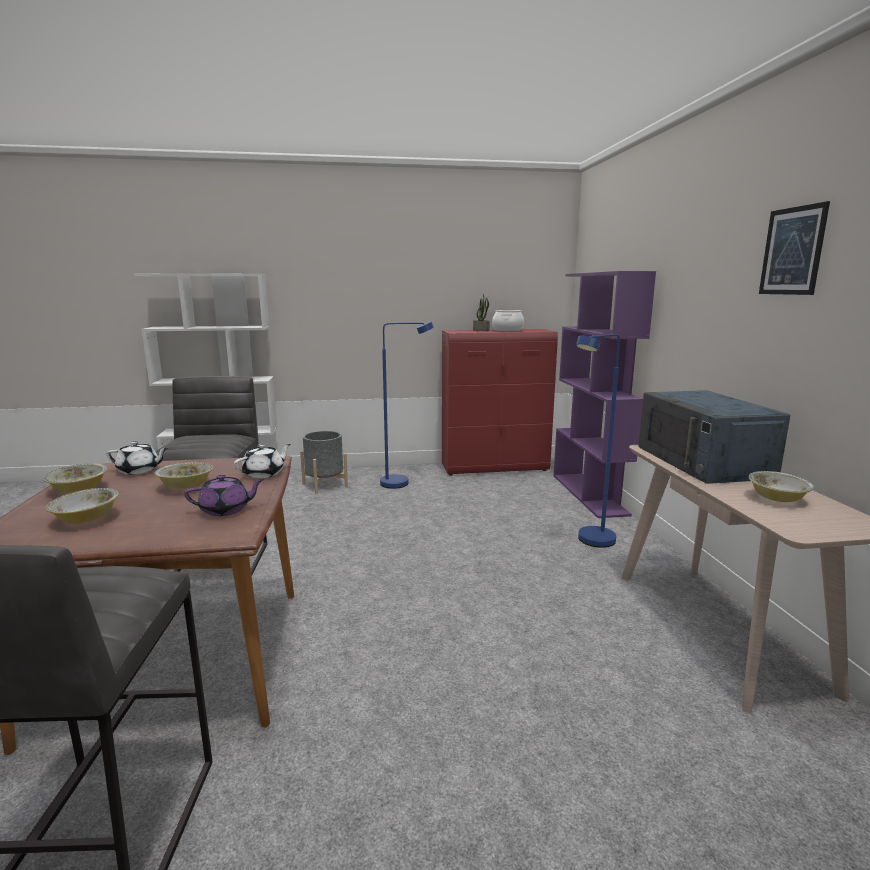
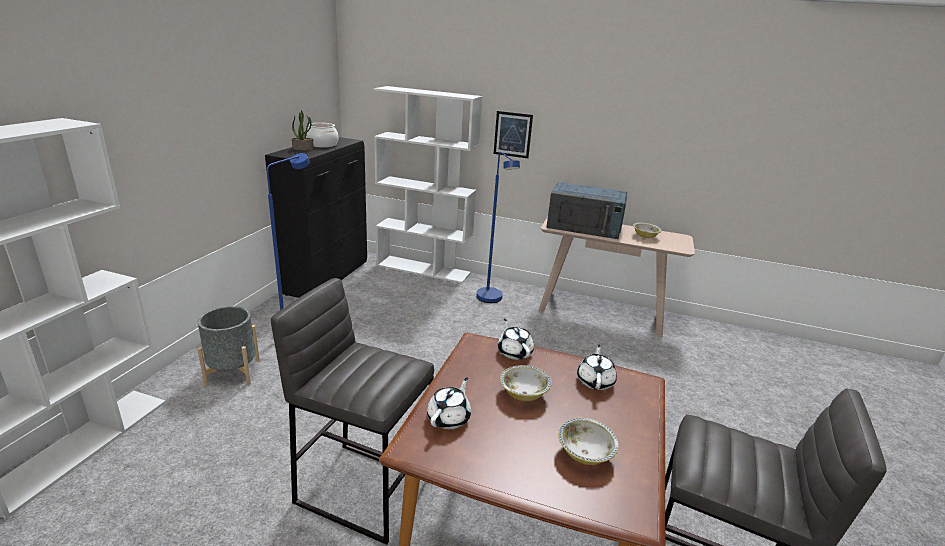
camera: 65 degrees left, 10 degrees up
(79, 489) = (490, 460): bowl -> none
(226, 510) = (595, 381): purple teapot -> white teapot
(495, 468) = (327, 278): red cabinet -> black cabinet
(589, 494) = (424, 269): purple bookcase -> white bookcase
(792, 251) = (614, 102): picture -> picture (512, 134)

